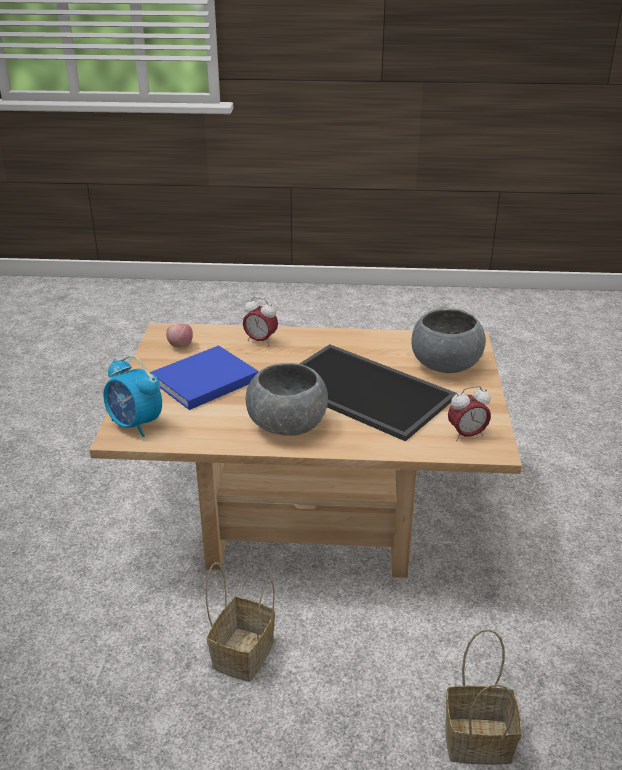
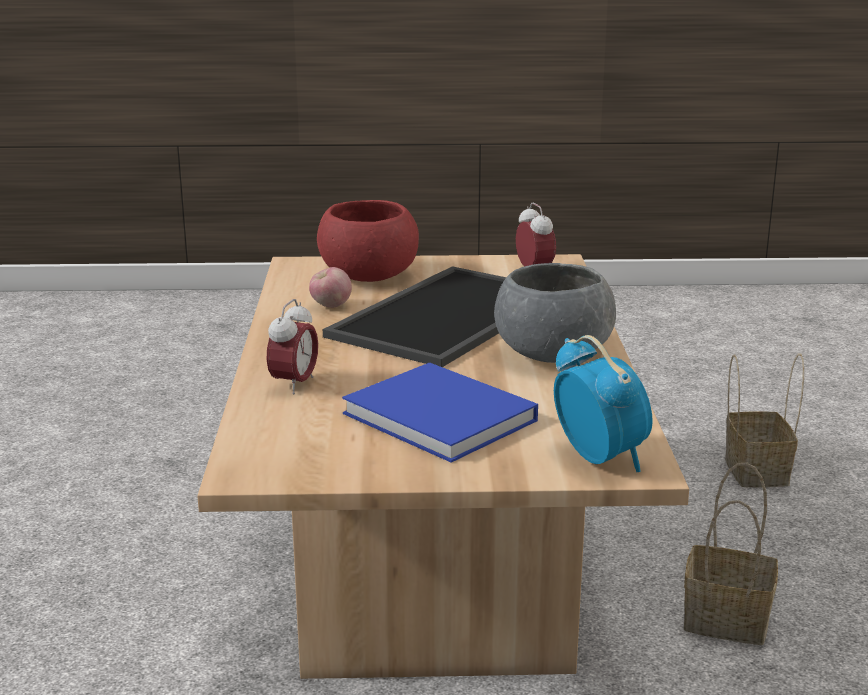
camera: 95 degrees left, 10 degrees down
(135, 425) = (599, 457): alarm clock -> alarm clock turned 60 degrees counterclockwise
(180, 346) = (312, 449): apple -> apple (330, 306)
(445, 364) = (368, 276): grey bowl -> red bowl

